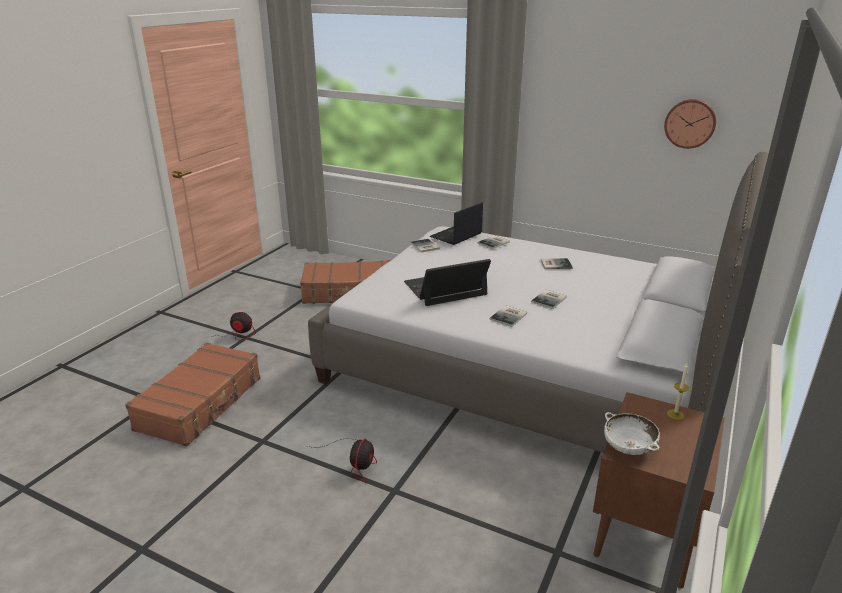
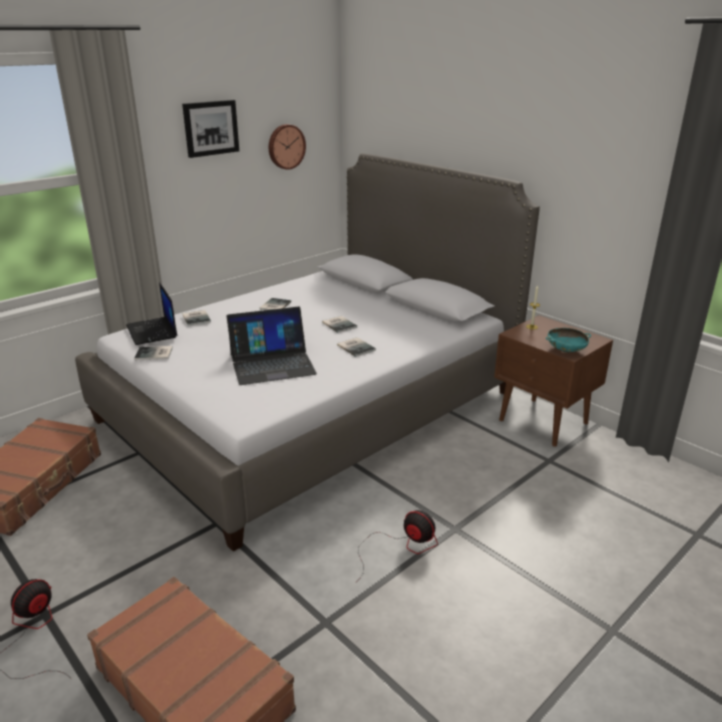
camera: 70 degrees left, 0 degrees up
(445, 288) = (272, 364): laptop -> laptop turned 105 degrees counterclockwise
(600, 88) = (210, 128): none -> picture
(628, 448) = (566, 350): white bowl -> turquoise bowl

